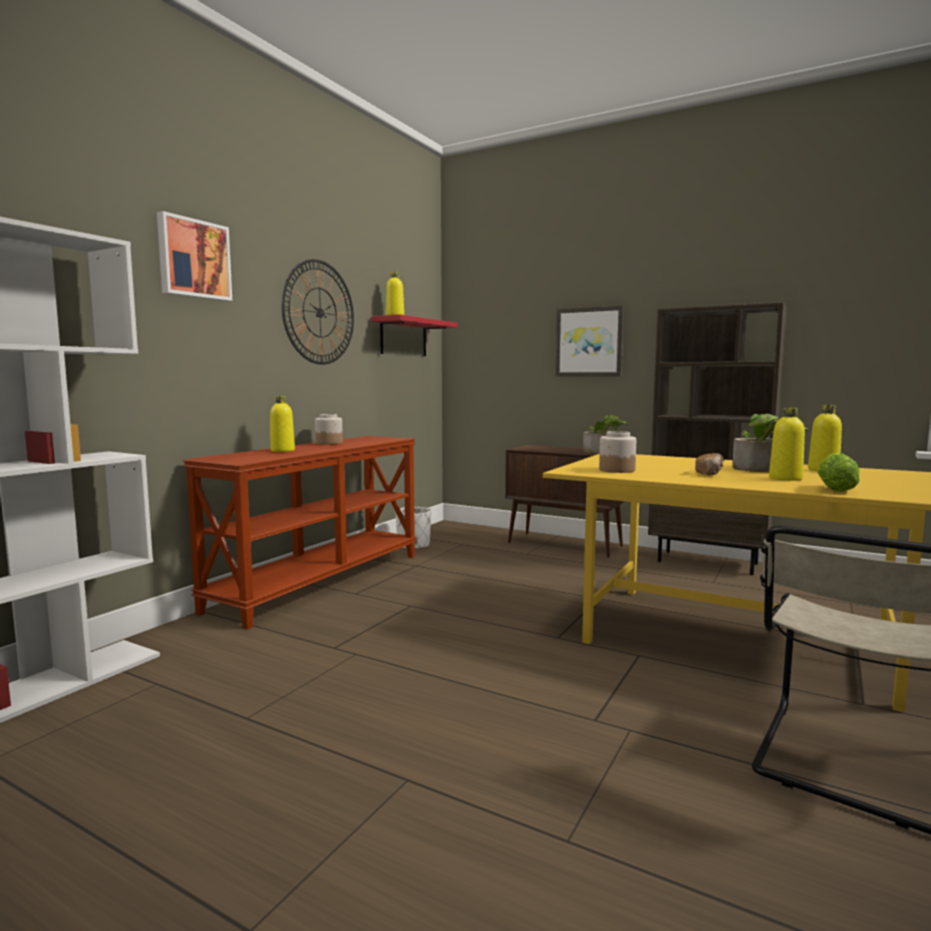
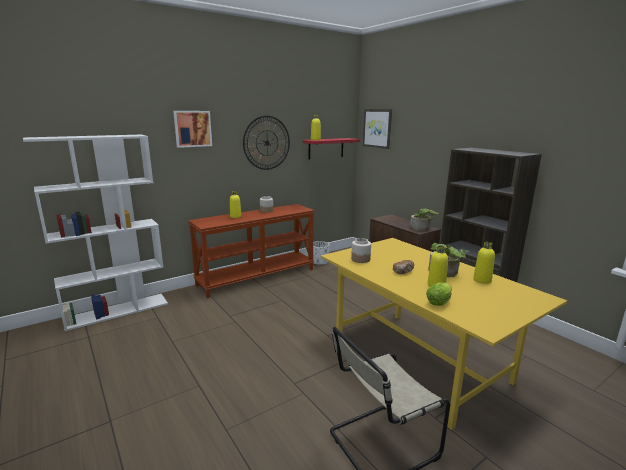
camera: 25 degrees right, 10 degrees up
(589, 342) = (427, 158): picture -> picture (377, 128)

